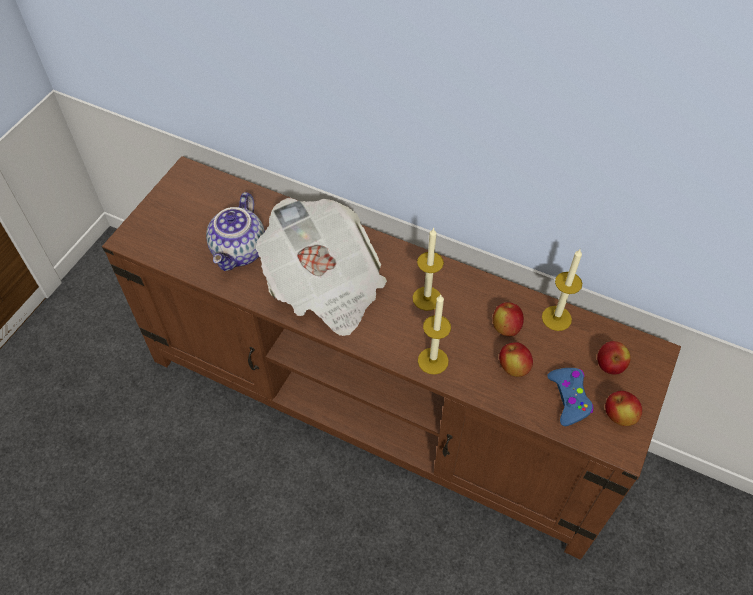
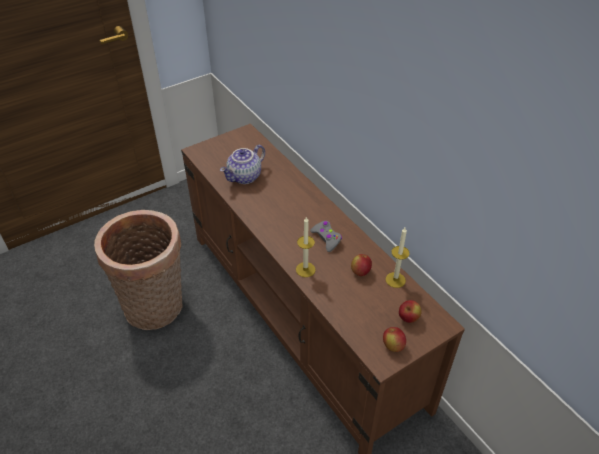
camera: 30 degrees right, 10 degrees down
(166, 500) = (156, 309): none -> basket
(325, 286) = (275, 210): newspaper -> none
(427, 298) = (326, 238): candle -> grey game controller
(513, 368) = (348, 293): apple -> none
(569, 398) = (369, 323): blue game controller -> none

